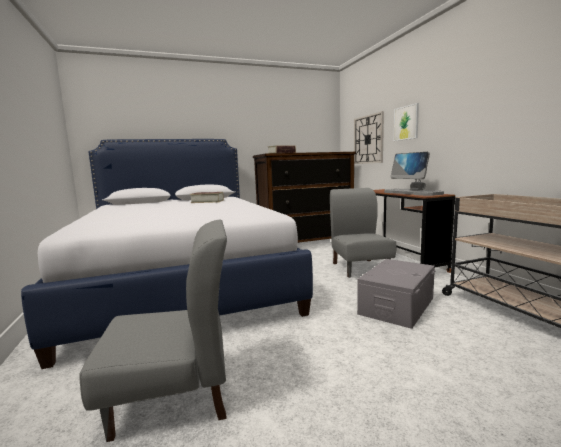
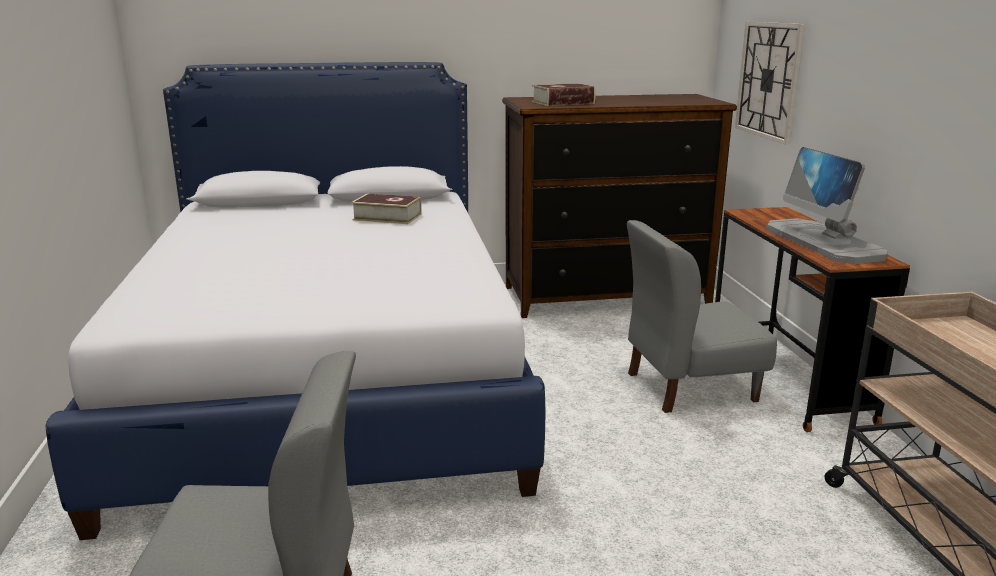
camera: 10 degrees right, 10 degrees up
(359, 268) = (689, 386): grey chair -> grey chair turned 105 degrees counterclockwise
(397, 306) = (715, 498): grey storage box -> none
(406, 123) = (844, 68): picture -> none

